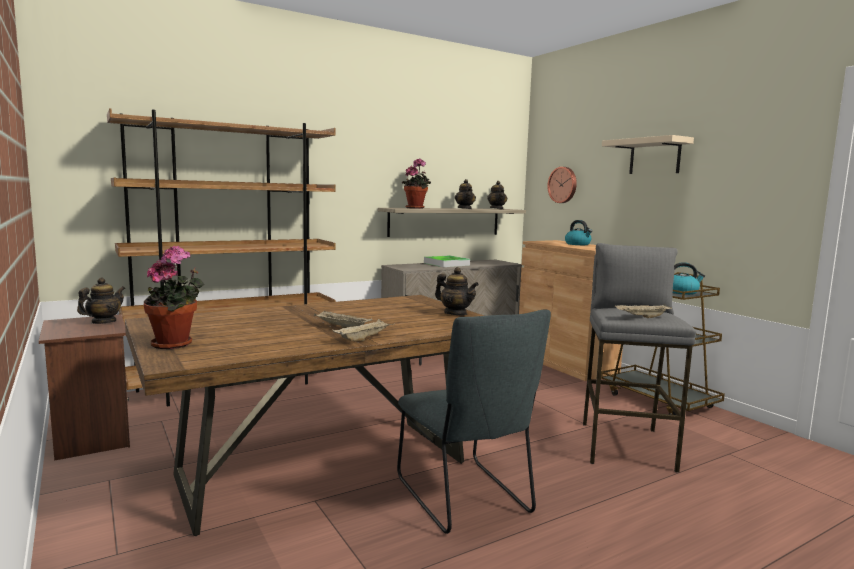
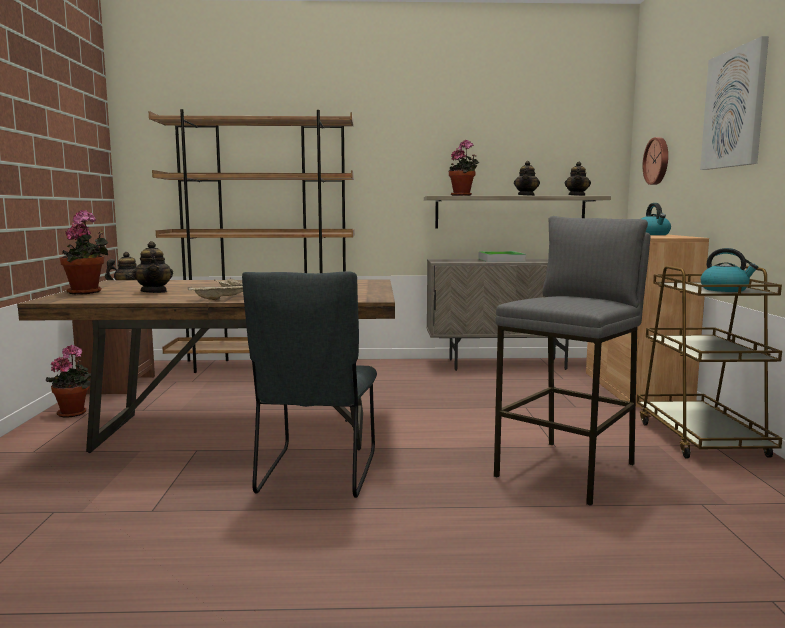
camera: 30 degrees right, 0 degrees up
(90, 487) = (74, 413): none -> potted plant
(455, 313) = (368, 291): teapot -> teapot (154, 292)
(642, 317) = (552, 302): beige tray -> none
(654, 156) = (734, 108): beige shelf -> picture

